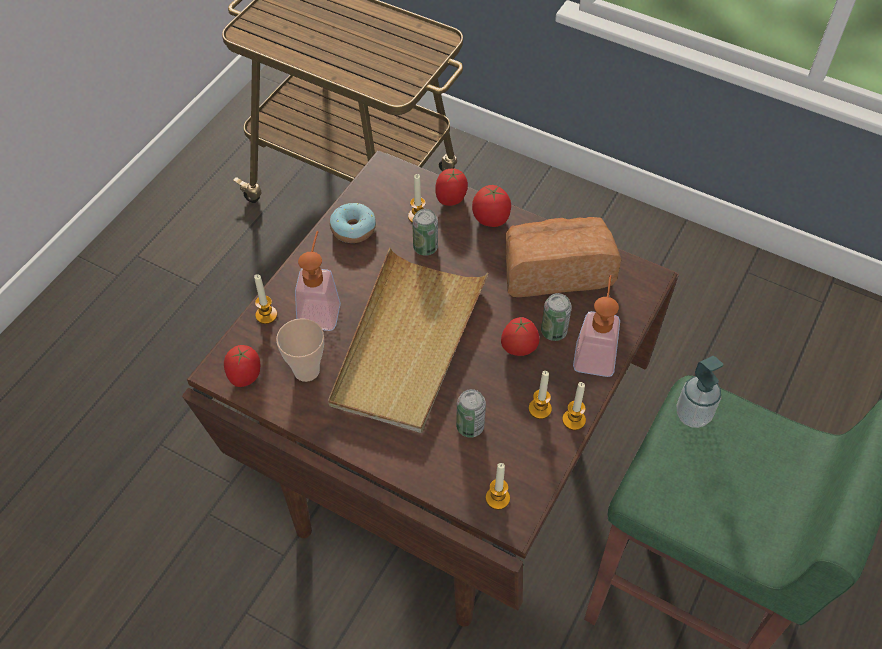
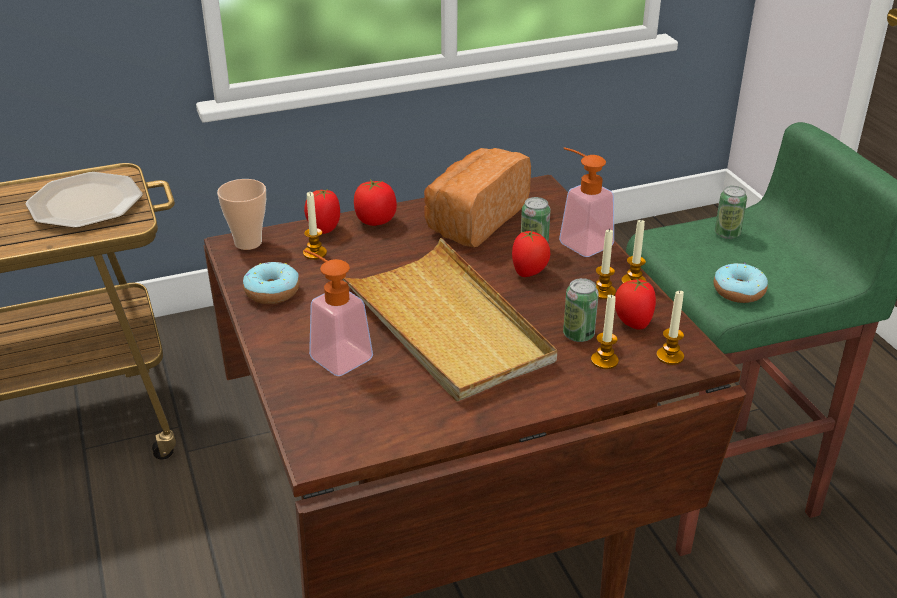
camera: 50 degrees left, 20 degrees down
(246, 376) = (349, 440): tomato -> tomato (632, 323)
(266, 315) = (293, 391): candle -> candle (604, 360)
(306, 370) = (395, 397): cup -> cup (248, 243)
(393, 53) = (86, 203): none -> plate
(425, 247) = (354, 265): can -> can (727, 233)
(675, 494) = (738, 291): none -> donut
(693, 414) = (674, 248): soap dispenser -> none

